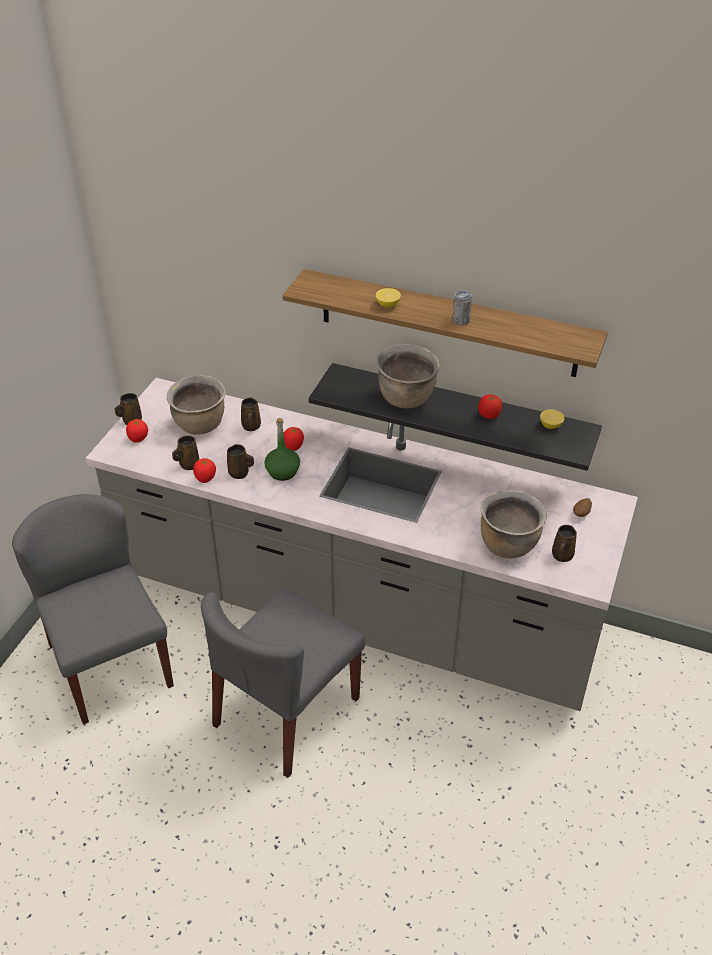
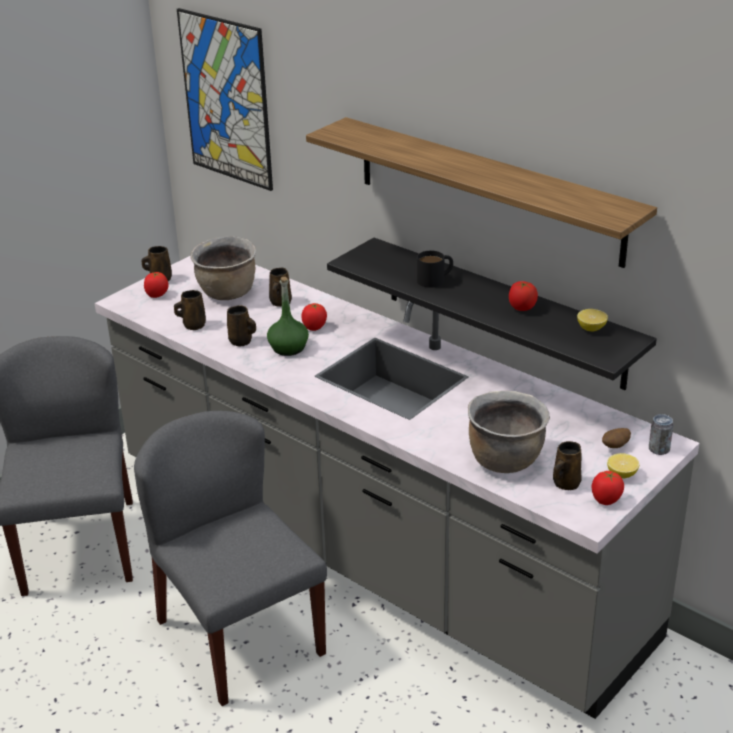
camera: 20 degrees right, 10 degrees down
(171, 255) = (226, 99): none -> picture
(205, 478) = (202, 340): tomato -> tomato (606, 500)
(286, 712) = (239, 636): grey chair -> grey chair turned 90 degrees clockwise
(388, 305) = (413, 155): lemon -> lemon (622, 474)
(406, 398) = (435, 279): brown cooking pot -> black mug
(461, 320) = (486, 177): can -> can (659, 449)

